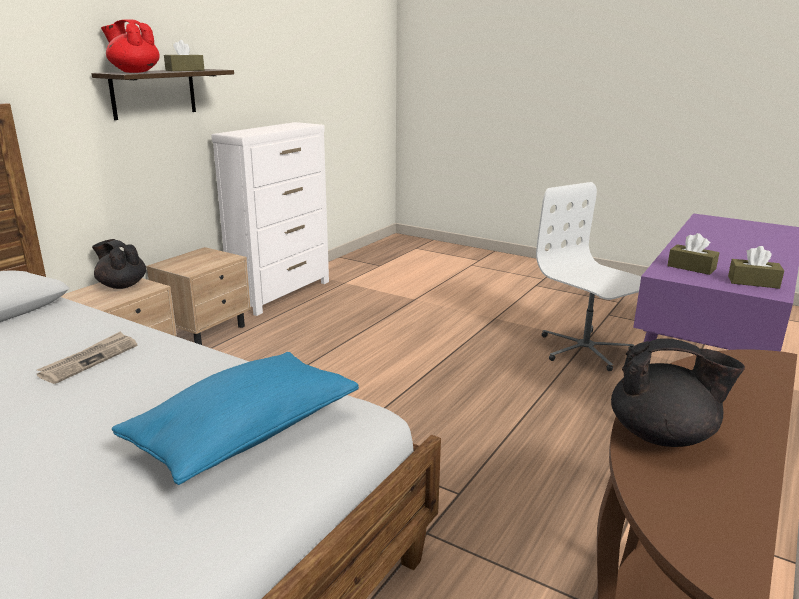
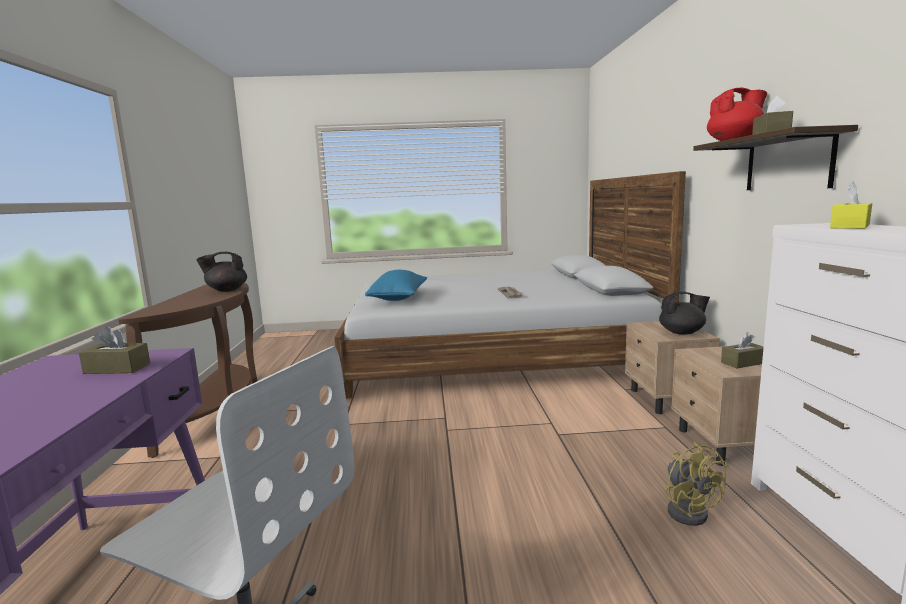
camera: 145 degrees right, 10 degrees down
(257, 131) = (850, 226): none -> yellow tissue box
(315, 320) = (688, 510): none -> yellow fan
(753, 282) = (55, 367): brown tissue box -> brown tissue box (743, 363)

